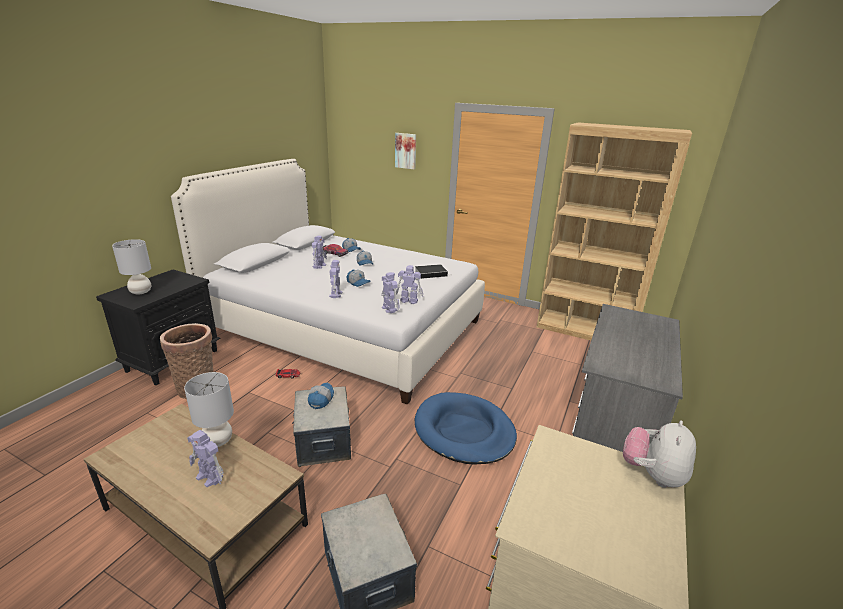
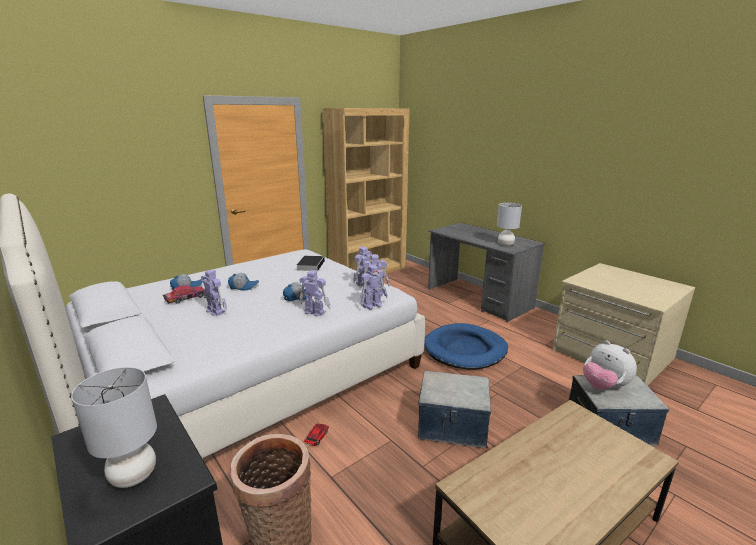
camera: 65 degrees left, 5 degrees down
(210, 477) = (578, 458): toy robot -> toy robot (373, 305)
(218, 441) = (520, 450): grey table lamp -> grey table lamp (506, 244)
(320, 399) = (441, 387): cap -> none
(406, 151) = (147, 158): picture -> none
(652, 475) = (604, 268): plush toy -> plush toy (604, 386)

